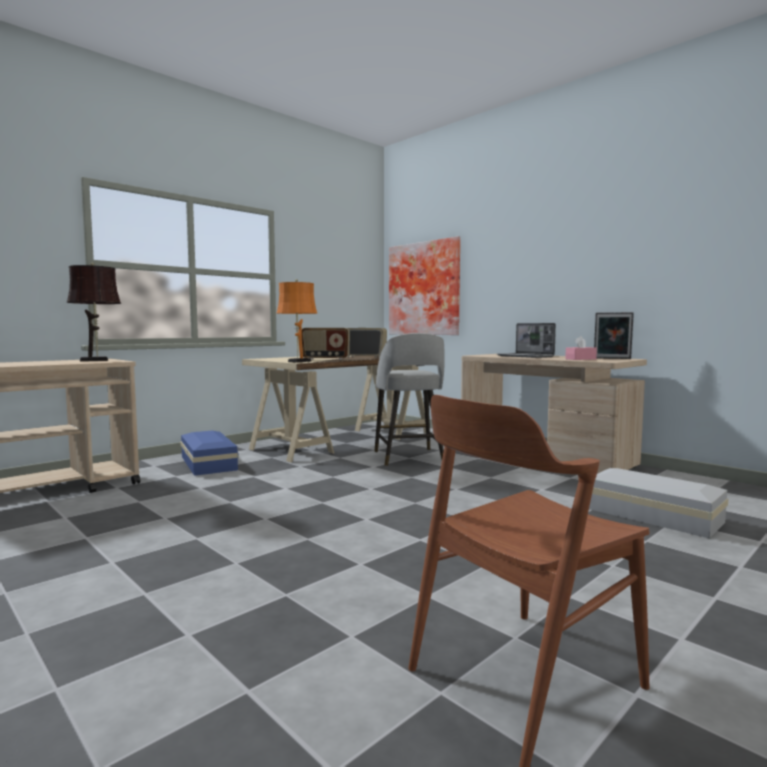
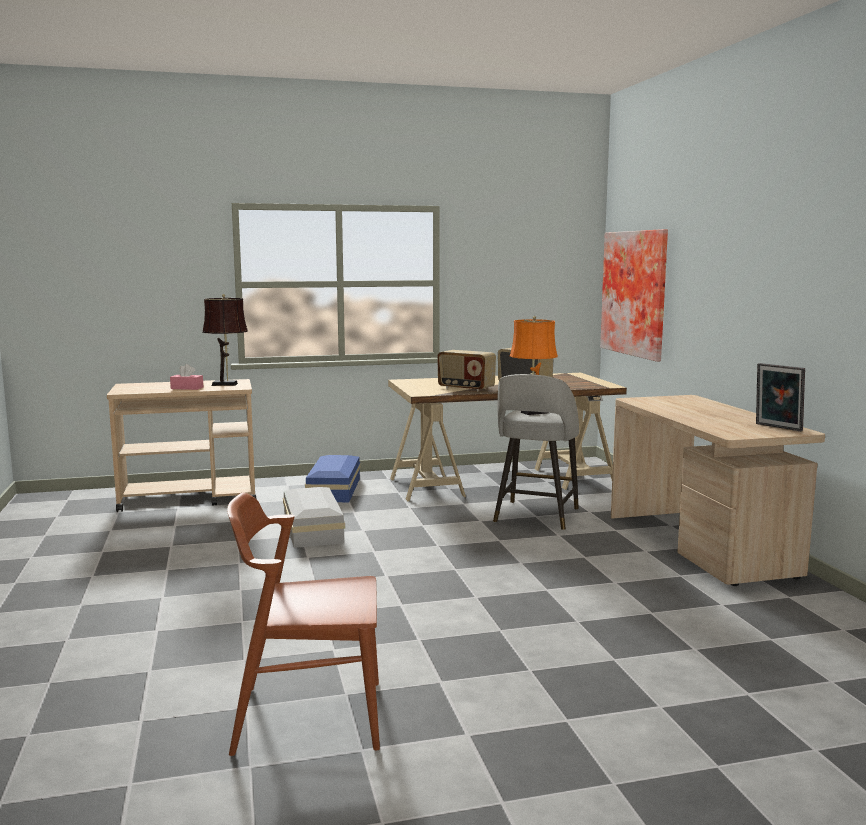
camera: 30 degrees right, 5 degrees up
(297, 361) = (422, 392): orange table lamp -> orange table lamp (532, 413)
(526, 356) = (684, 409): laptop -> none
(580, 359) = (724, 425): pink tissue box -> pink tissue box (187, 388)
(651, 514) = (684, 636): white storage box -> white storage box (314, 528)

